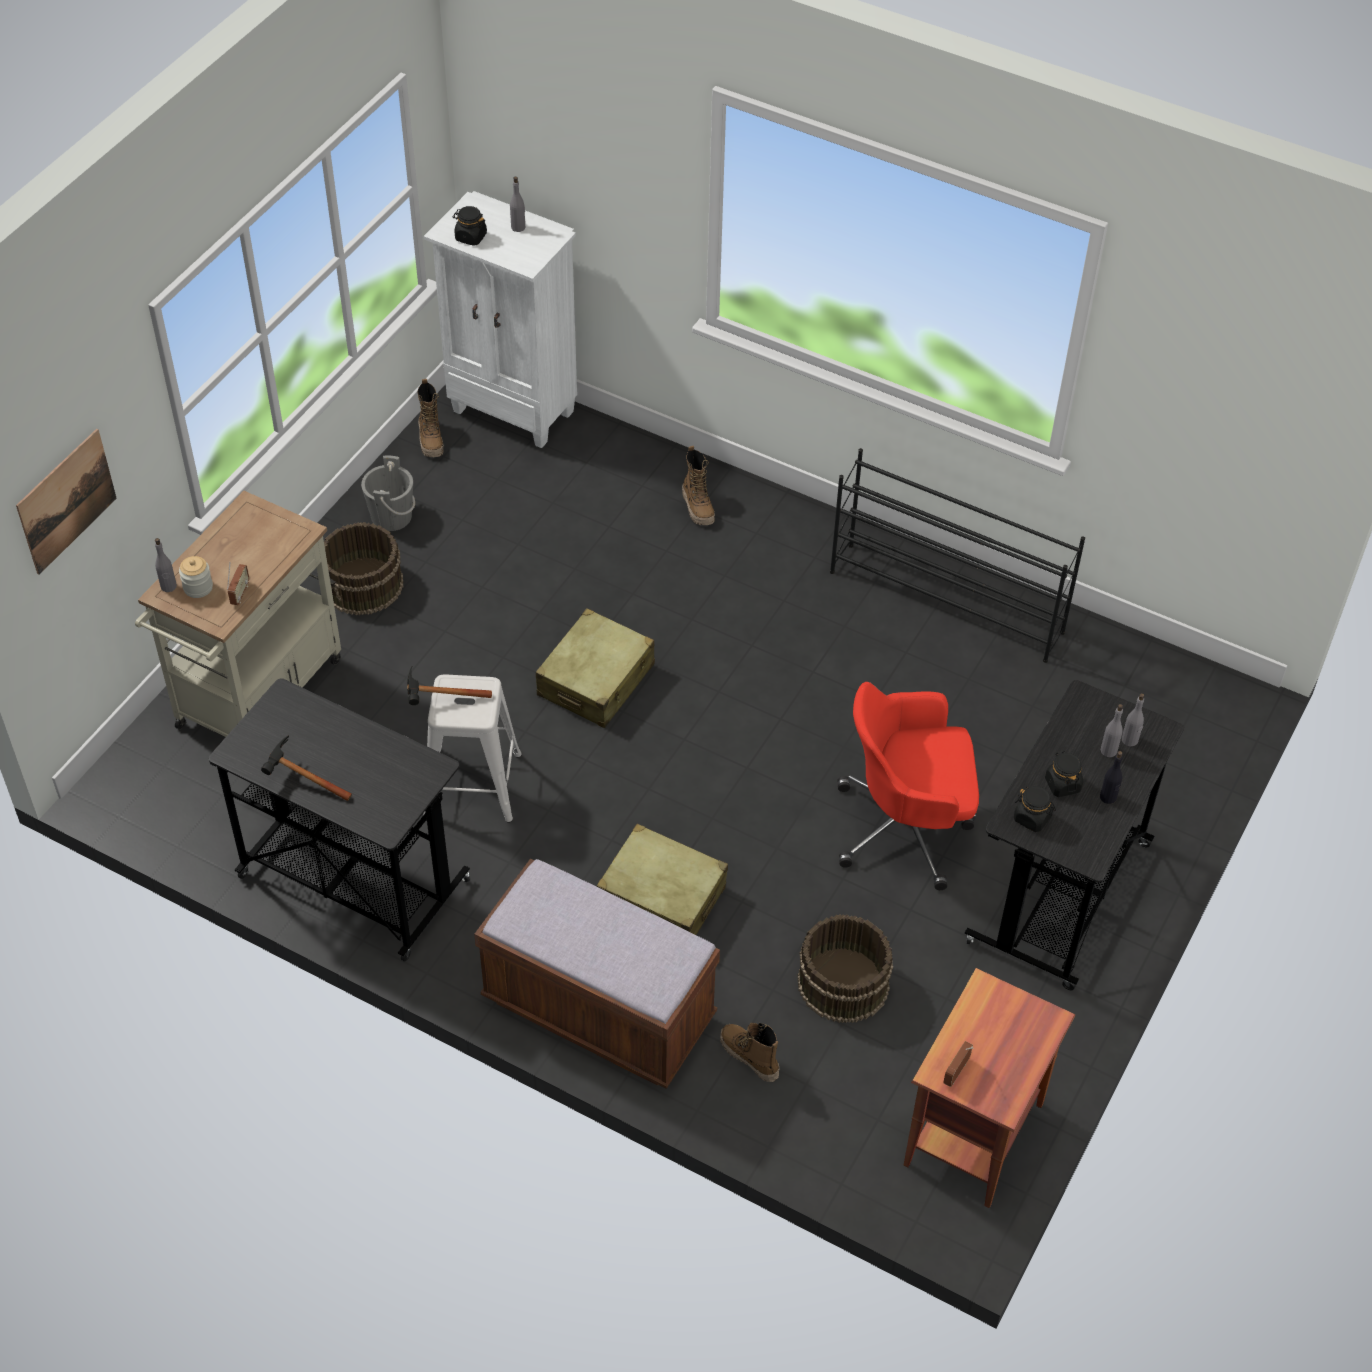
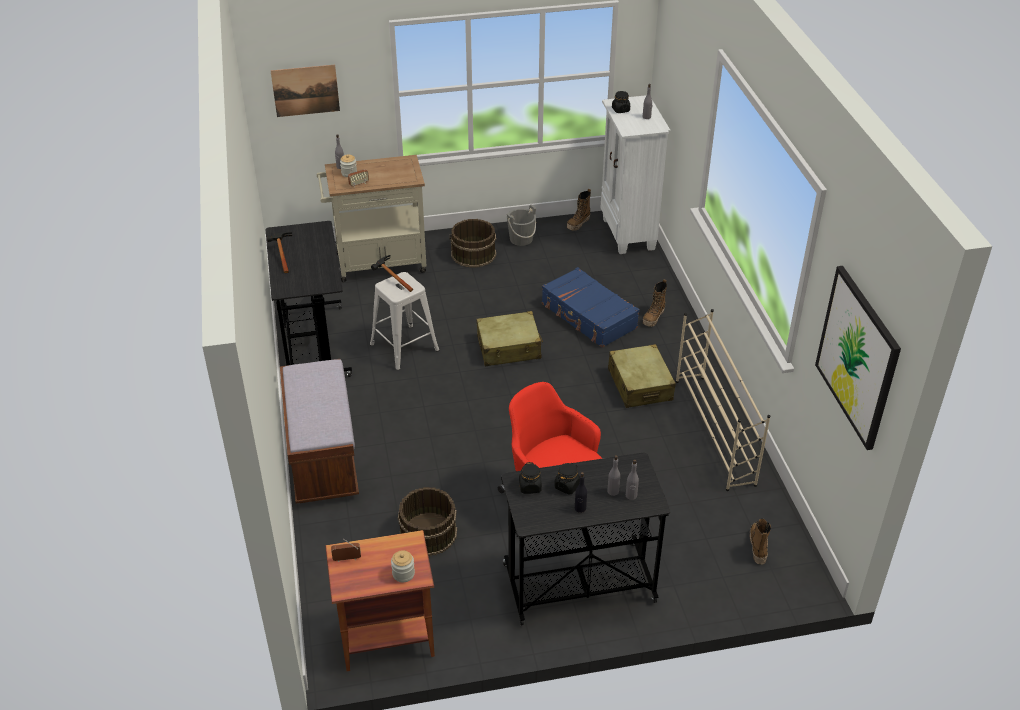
camera: 50 degrees right, 10 degrees down
(625, 564) = (588, 316): none -> blue suitcase
(661, 898) = (408, 441): beige suitcase -> beige suitcase (640, 385)
(749, 1057) = (348, 525): boot -> boot (757, 546)
(946, 603) = (714, 432): black shoe rack -> beige shoe rack
(1031, 1031) = (403, 574): none -> jar
(1251, 405) = (857, 357): none -> picture

